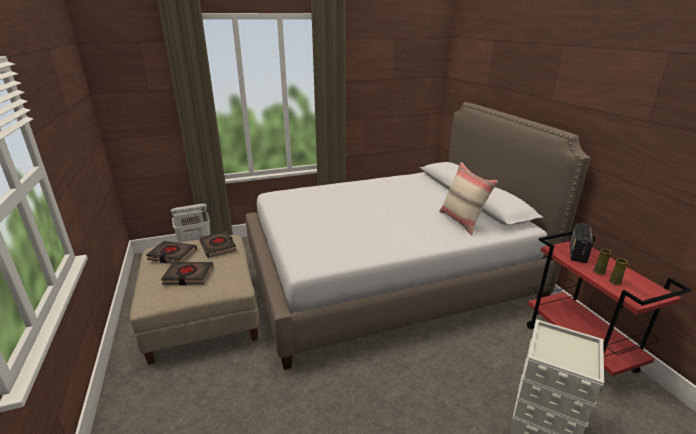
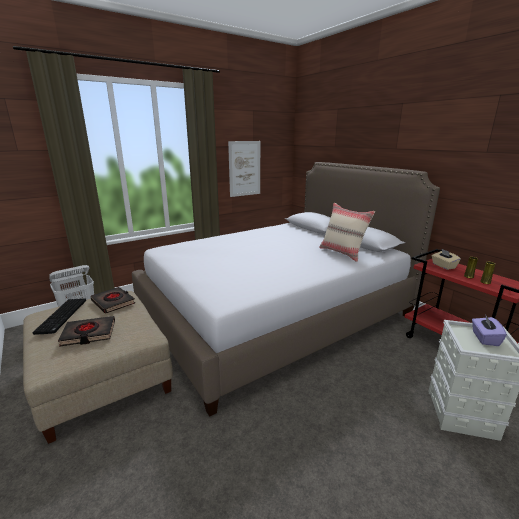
camera: 15 degrees left, 5 degrees down
(172, 255) = (62, 316): black book -> keyboard
(381, 105) = (244, 168): none -> picture
(570, 348) = (484, 338): none -> purple tissue box
(577, 253) = (443, 266): radio -> beige tissue box

